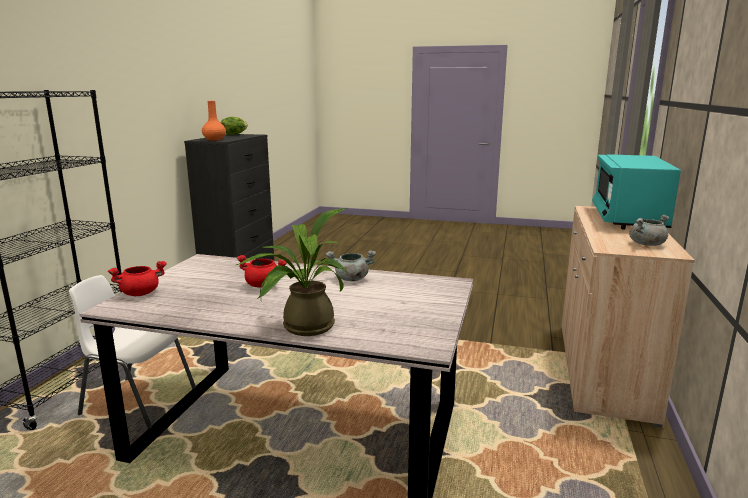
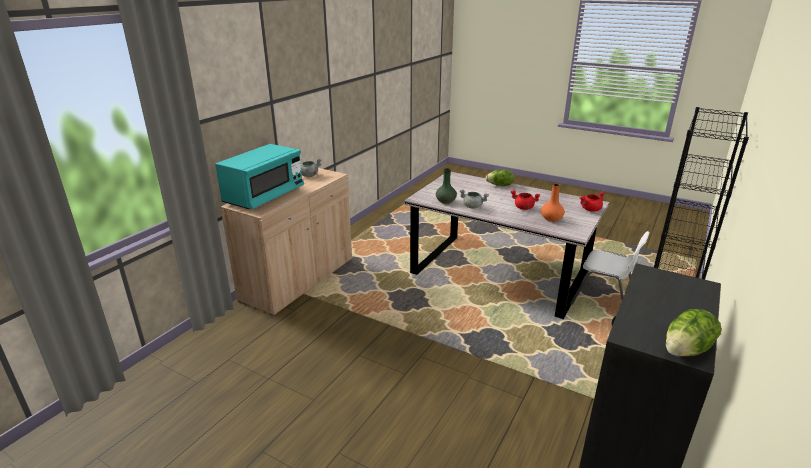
camera: 165 degrees left, 10 degrees up
(214, 139) = (672, 283): orange vase -> orange vase (551, 219)
(302, 327) = (500, 185): potted plant -> lettuce
(401, 282) = (446, 201): none -> green vase

